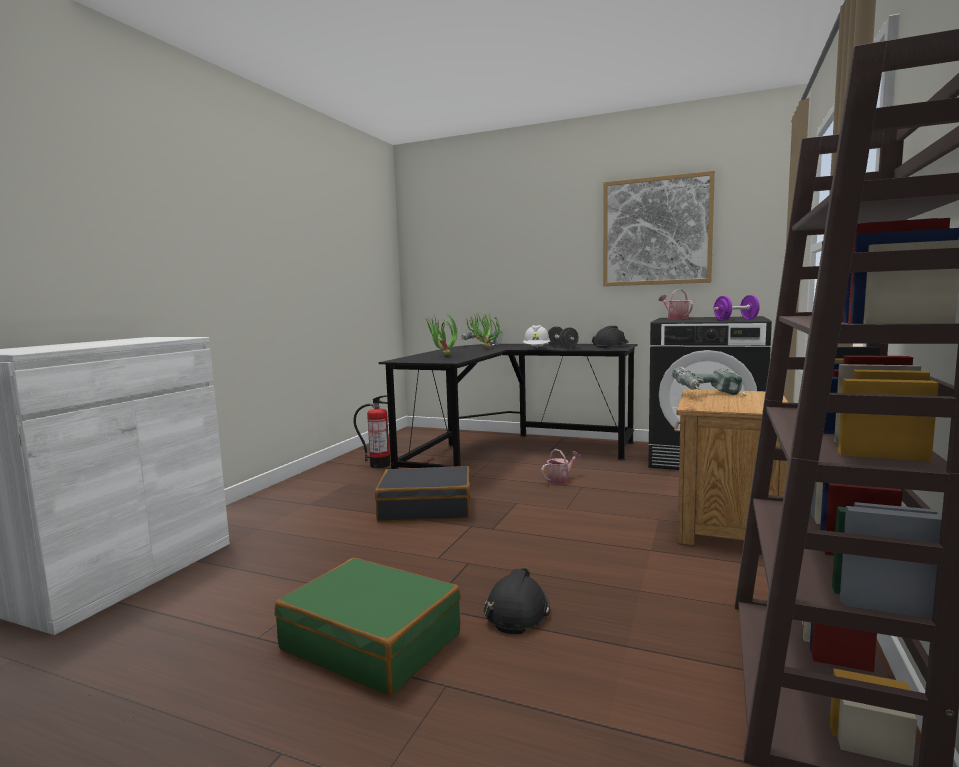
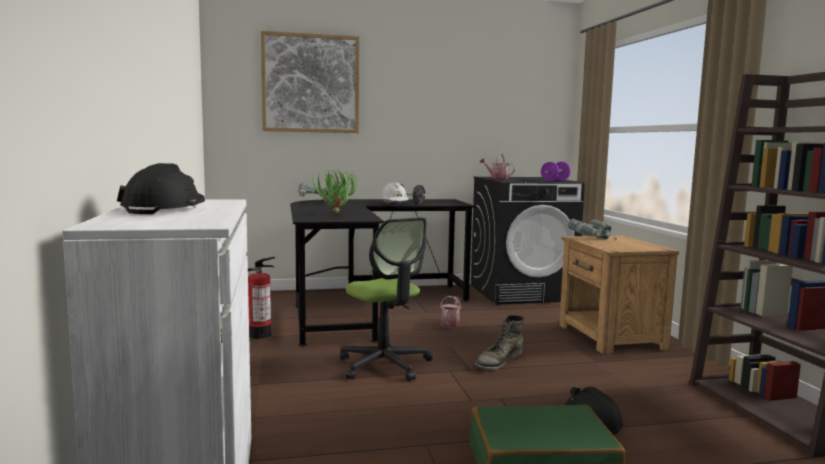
camera: 35 degrees left, 0 degrees up
(426, 508) = (384, 365): black suitcase -> office chair
(537, 526) = (498, 361): none -> green boot
(610, 346) = (445, 201): black hard hat -> black hard hat (164, 209)
(656, 231) = (471, 102): picture -> picture (310, 83)

